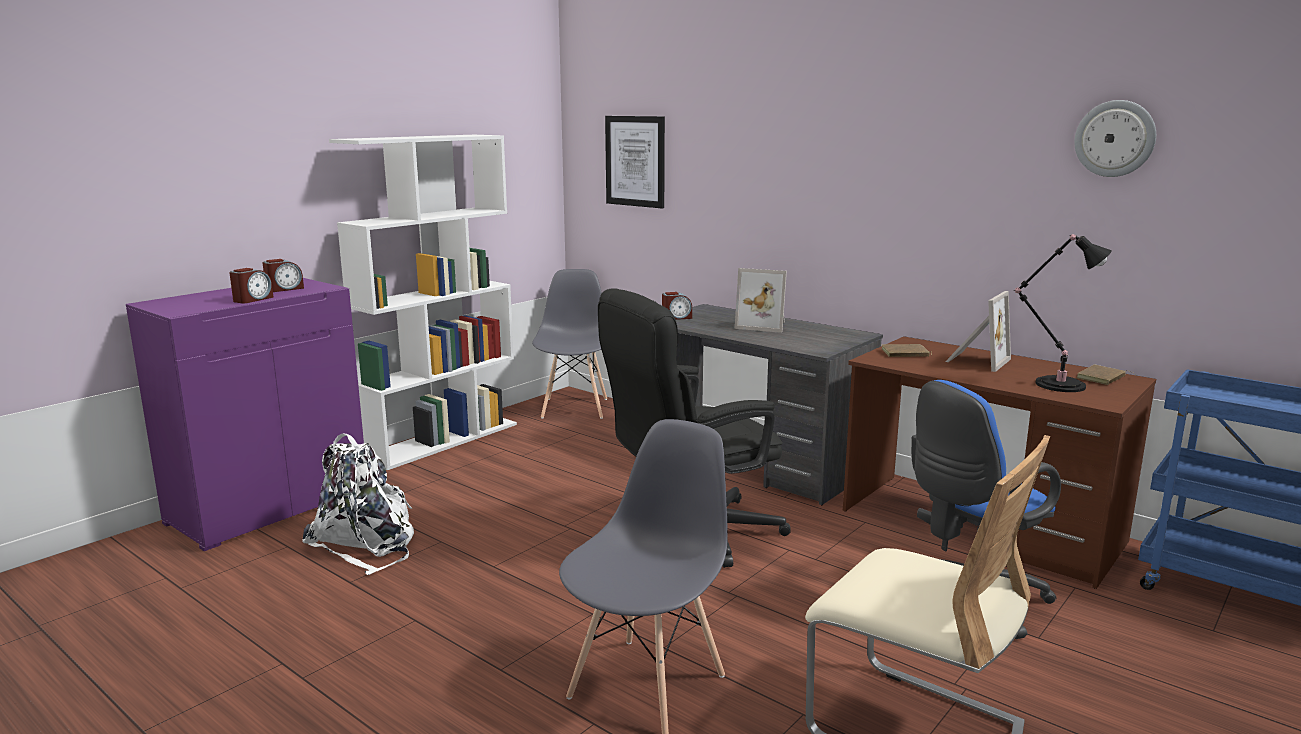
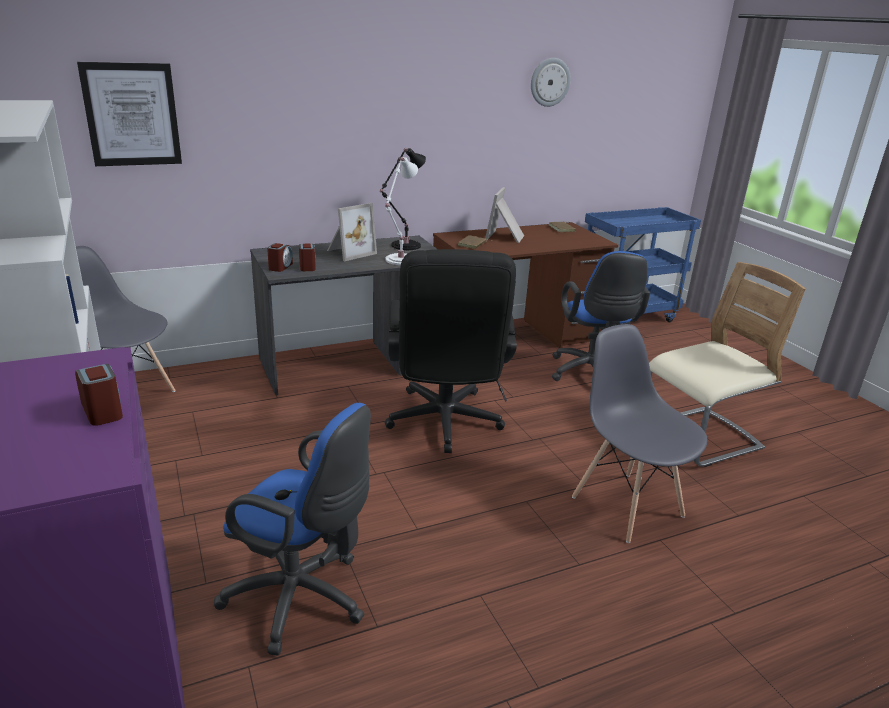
camera: 65 degrees left, 10 degrees up
(284, 289) = (62, 383): alarm clock -> alarm clock (307, 267)
(366, 544) = (302, 599): white backpack -> blue office chair
(779, 341) = (399, 260): none -> white table lamp
(976, 361) = (506, 237): picture frame -> picture frame turned 135 degrees counterclockwise
(1055, 384) = (564, 238): black table lamp -> black table lamp (403, 246)

